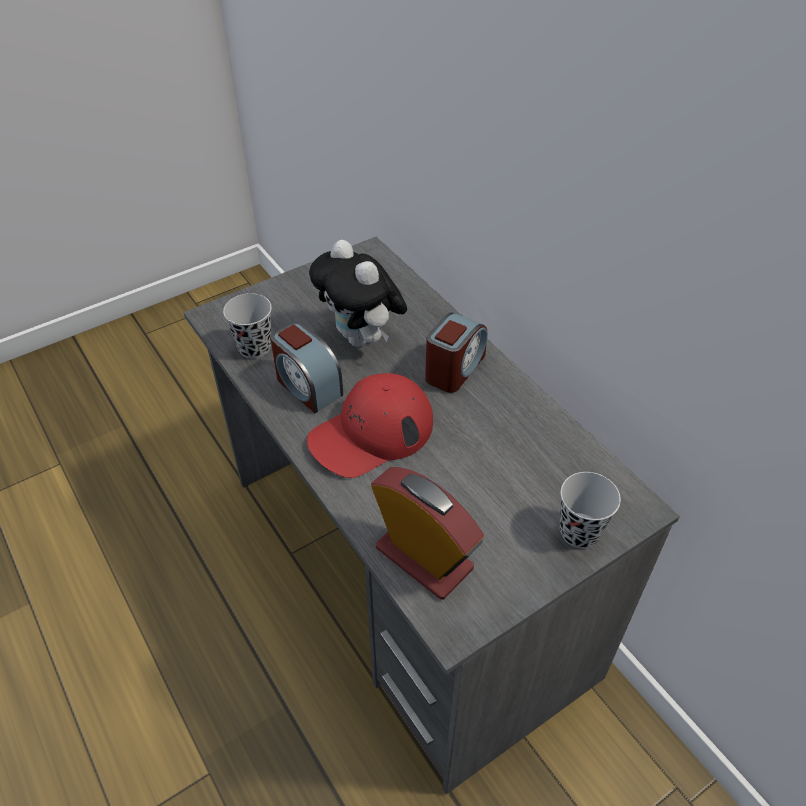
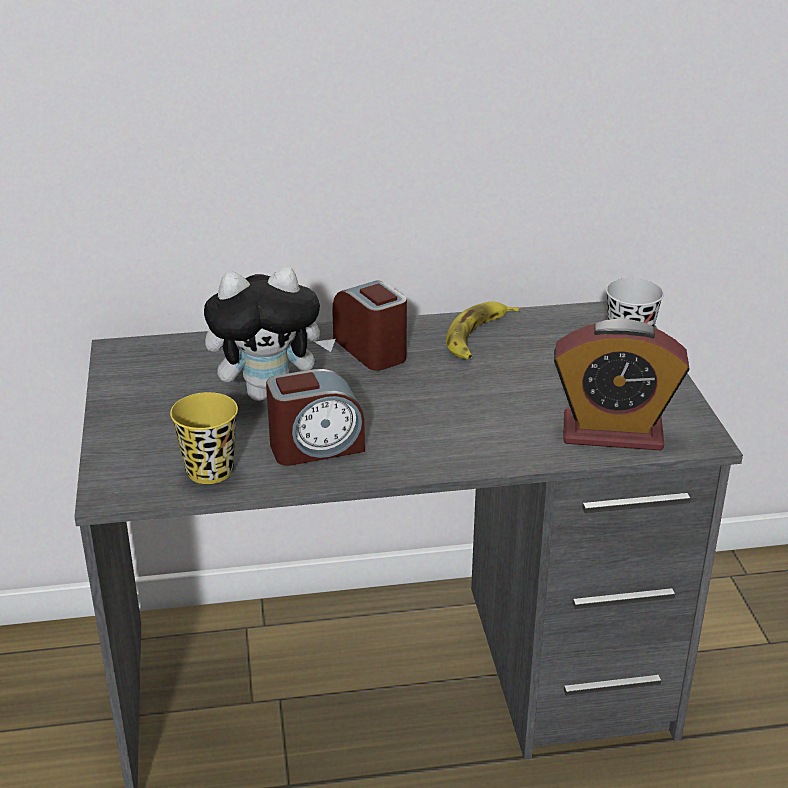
camera: 65 degrees left, 15 degrees down
(254, 347) = (210, 471): black cup -> yellow cup
(371, 433) = (425, 422): red cap -> none
(424, 558) = (612, 433): alarm clock -> alarm clock turned 150 degrees counterclockwise
(519, 423) = (478, 337): none -> banana

